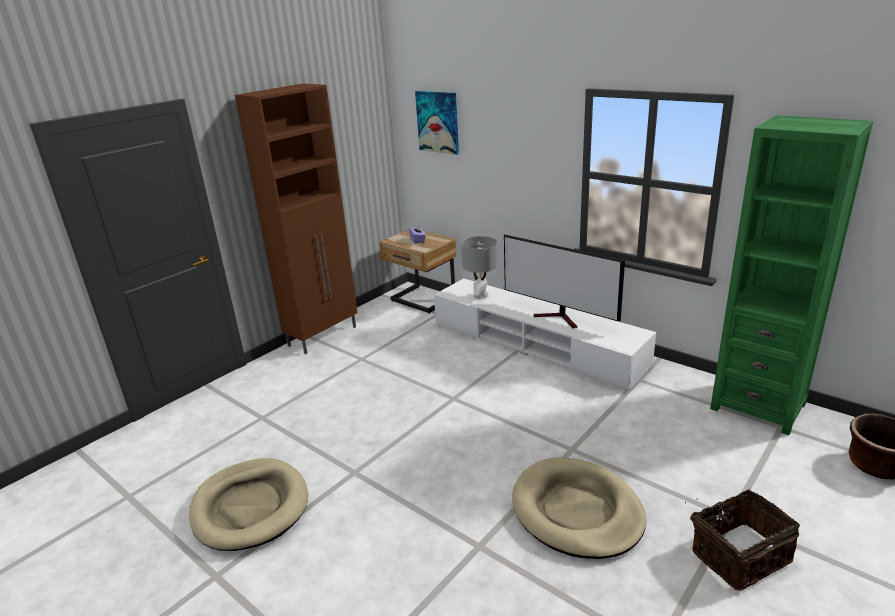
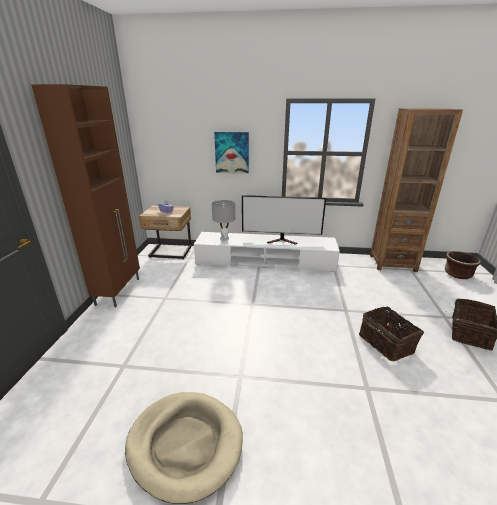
camera: 35 degrees left, 0 degrees up
(438, 122) = (172, 127): picture -> picture (232, 152)
(576, 511) = (387, 343): beige dog bed -> basket
(757, 406) = (392, 263): green bookcase -> brown bookcase

